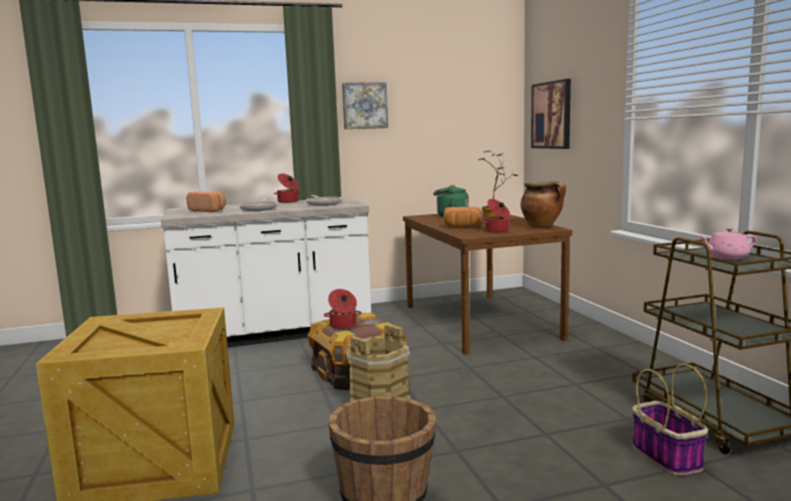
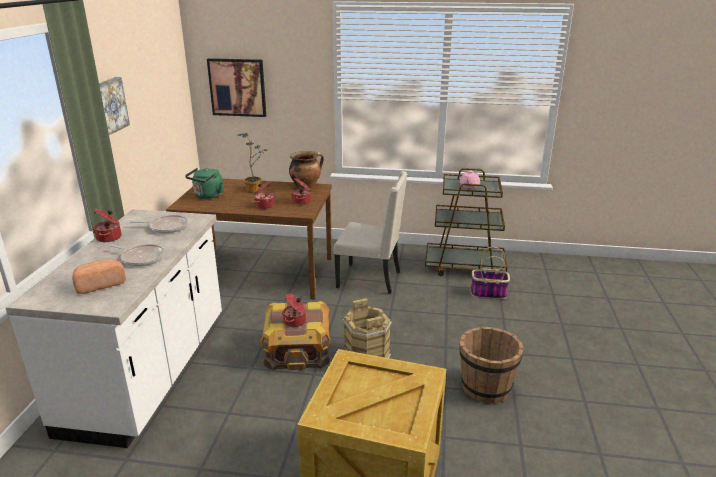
camera: 65 degrees left, 15 degrees up
(462, 227) = (264, 205): bread -> cooking pot
(556, 369) = (370, 279): none -> beige chair

